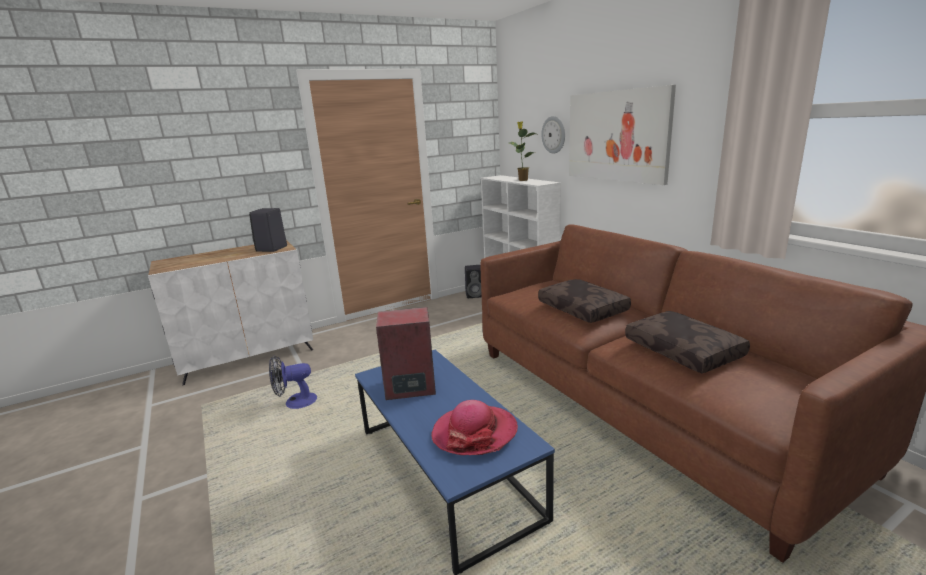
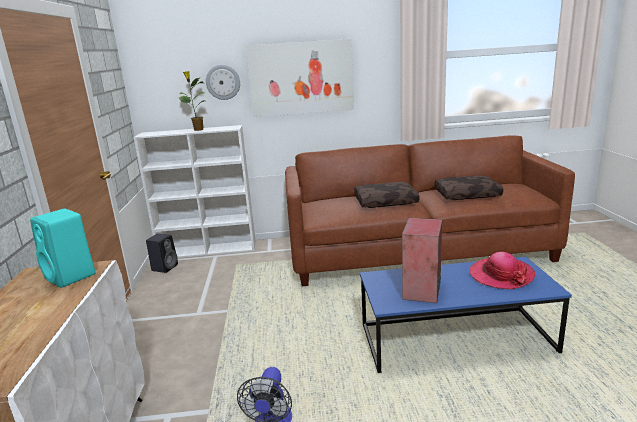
camera: 65 degrees left, 0 degrees up
(271, 249) = (71, 277): black speaker -> turquoise speaker

